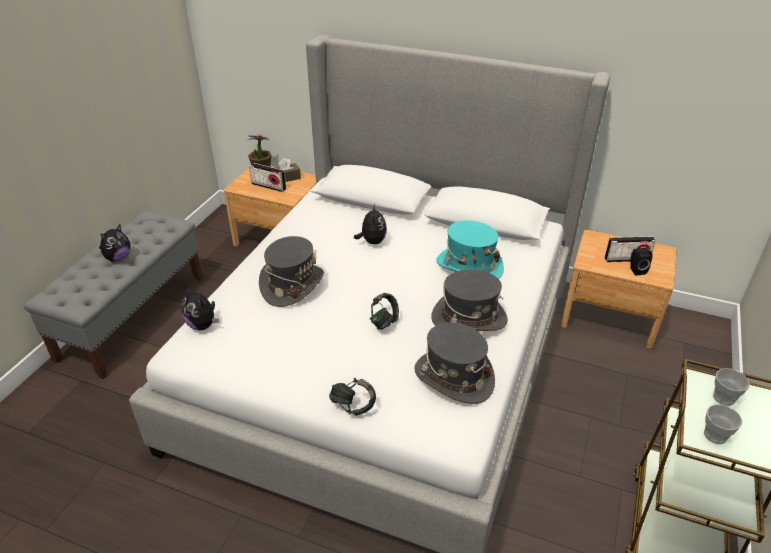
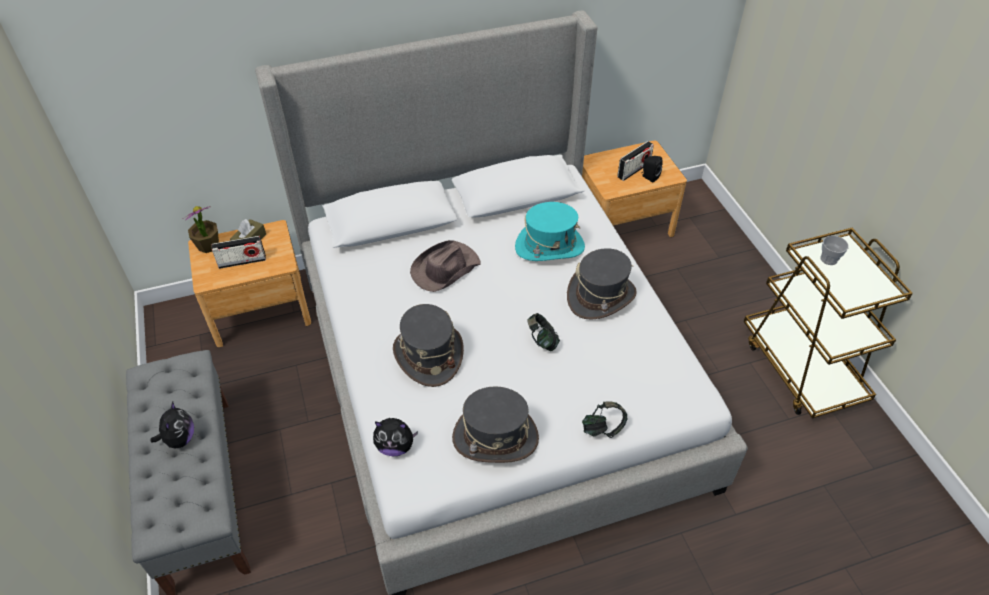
camera: 40 degrees left, 10 degrees up
(372, 241) = (444, 269): plush toy -> brown hat
(453, 377) = (643, 354): grey hat -> grey hat (495, 438)
(715, 435) = (848, 290): cup -> none

